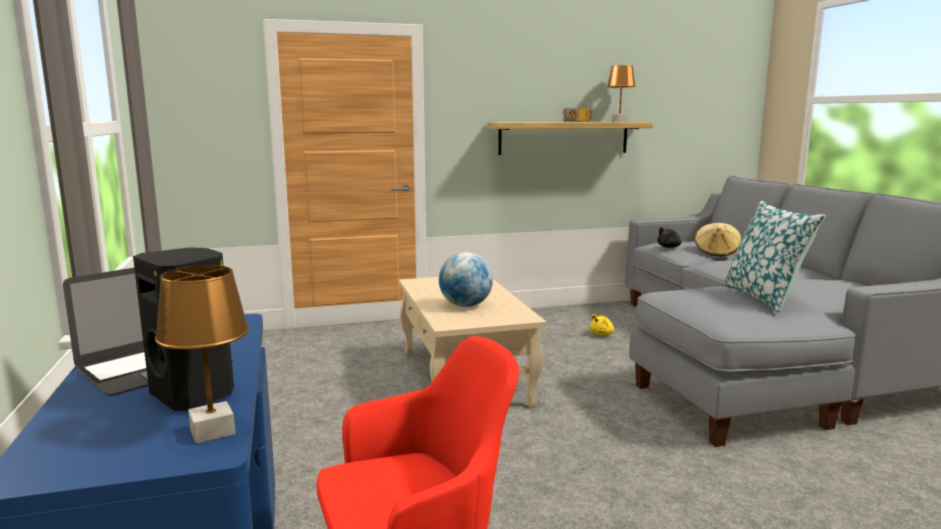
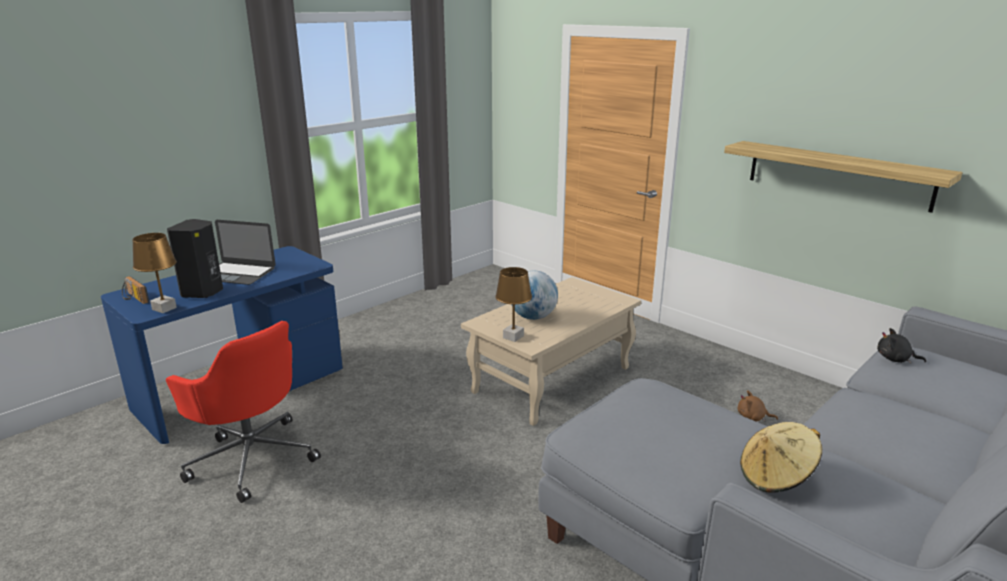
camera: 60 degrees right, 10 degrees up
(577, 121) = (845, 158): radio -> radio (133, 298)
(602, 334) = (753, 418): yellow plush toy -> brown plush toy
(619, 121) = (910, 168): brown table lamp -> brown table lamp (513, 337)
(717, 252) = (931, 394): beige hat -> beige hat (776, 477)
(764, 298) = (697, 443): pillow -> none

